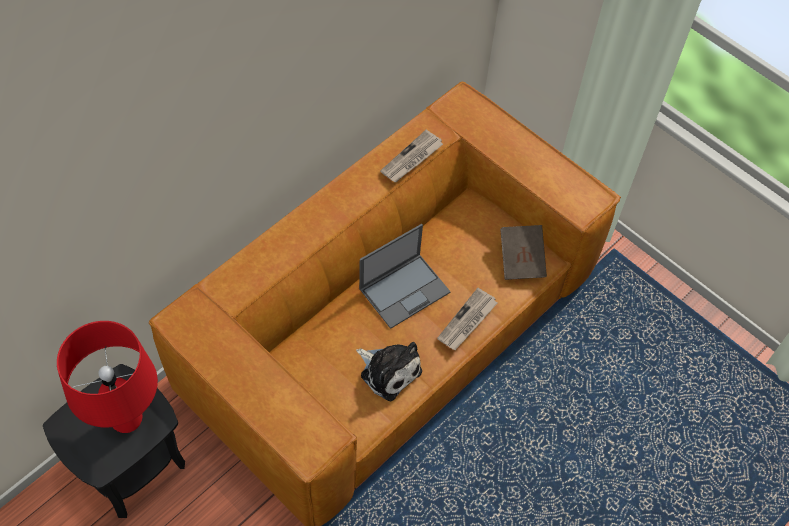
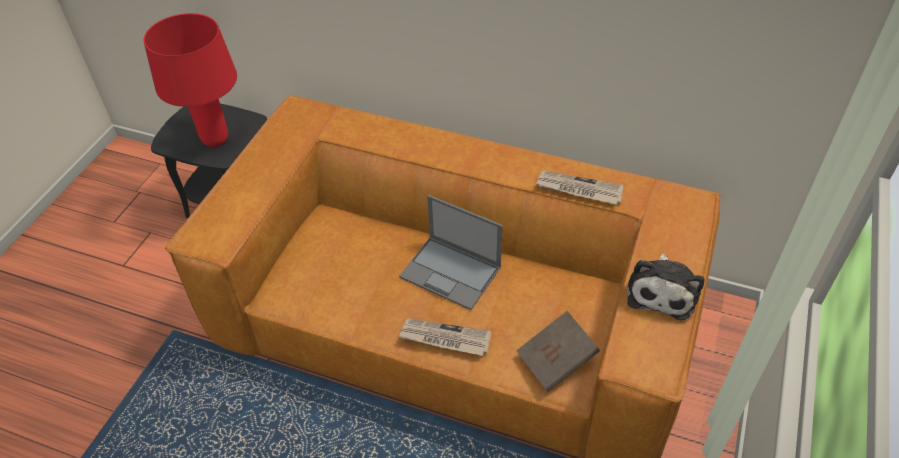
camera: 70 degrees right, 10 degrees down
(388, 371) = (351, 294): plush toy -> plush toy (662, 291)

